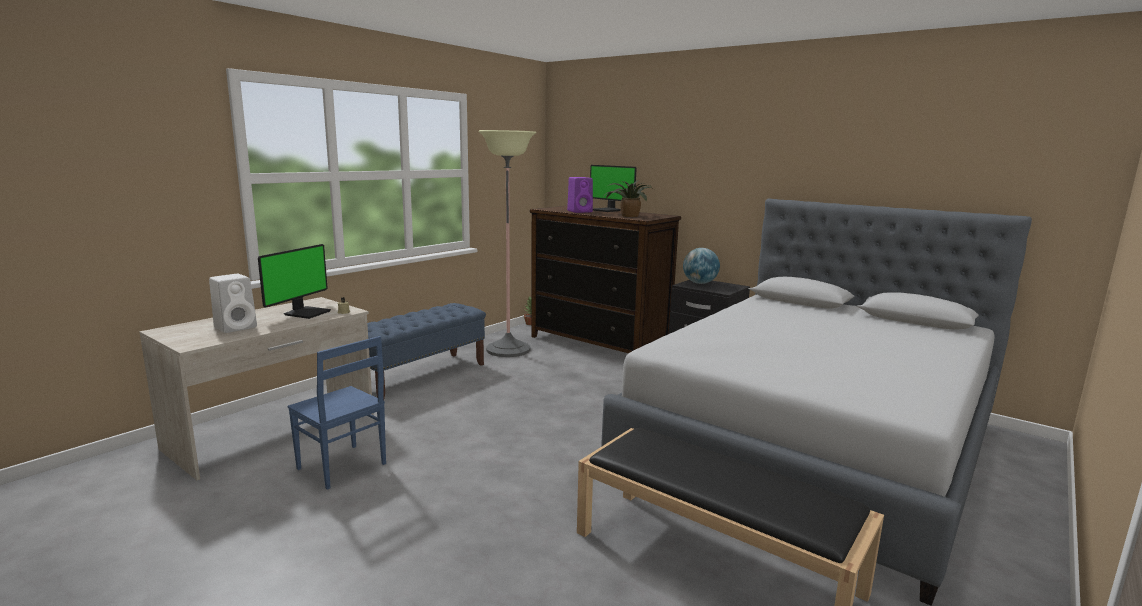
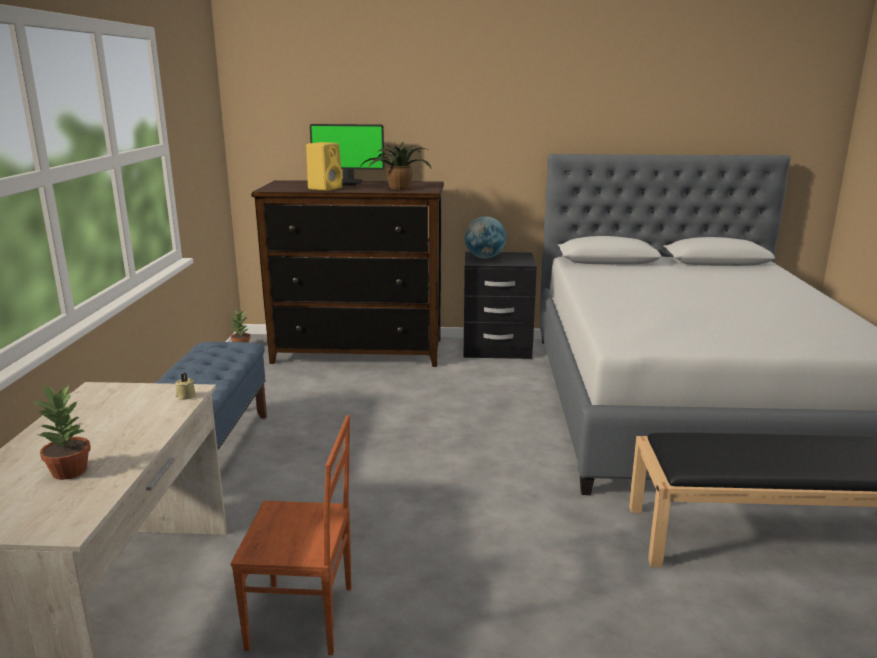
camera: 35 degrees left, 5 degrees up
(237, 327) = (70, 470): white speaker -> potted plant
(306, 313) = (128, 413): monitor -> none
(341, 467) = (302, 618): blue chair -> brown chair
(508, 349) = (266, 388): floor lamp -> none
(580, 211) = (325, 188): purple speaker -> yellow speaker

